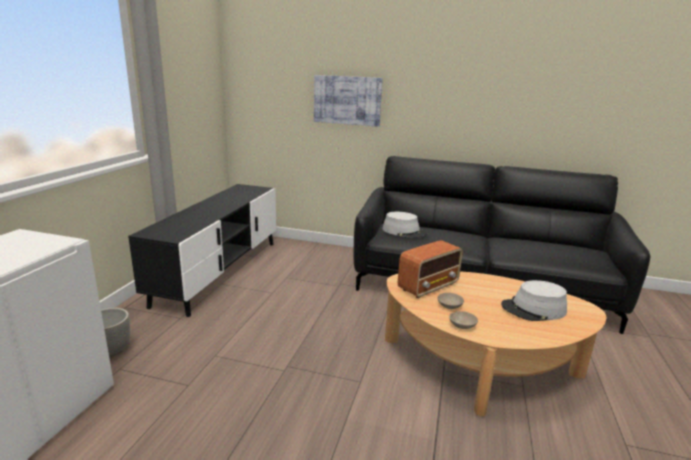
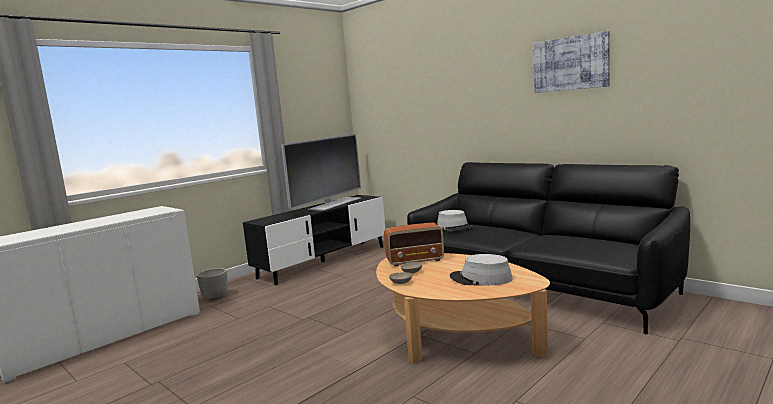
camera: 30 degrees right, 10 degrees down
(227, 199) = (334, 204): none -> television
(347, 100) = (432, 117): picture -> picture (570, 63)

